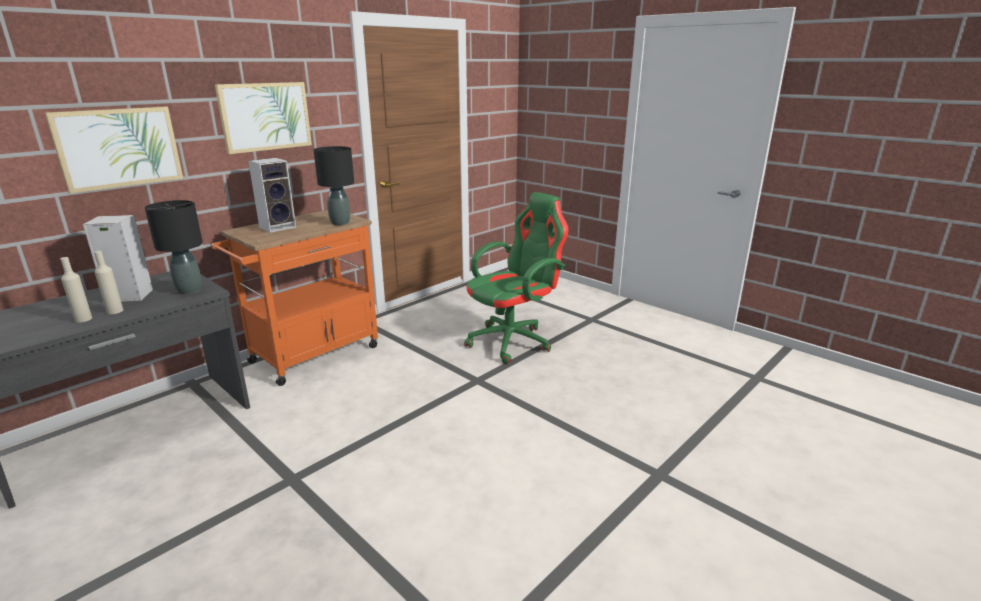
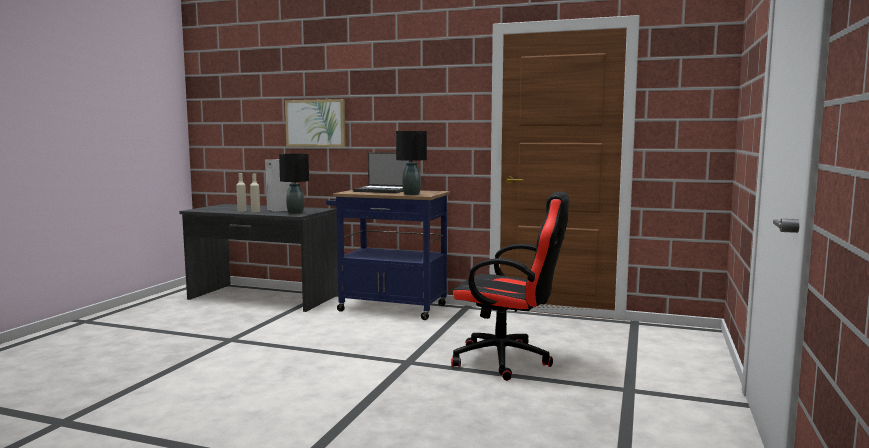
camera: 65 degrees right, 15 degrees down
(265, 116) = (407, 109): picture -> none
(278, 227) = (382, 191): speaker -> laptop
(311, 356) = (389, 308): orange cart -> blue cart
(514, 340) = (509, 362): green office chair -> black office chair

